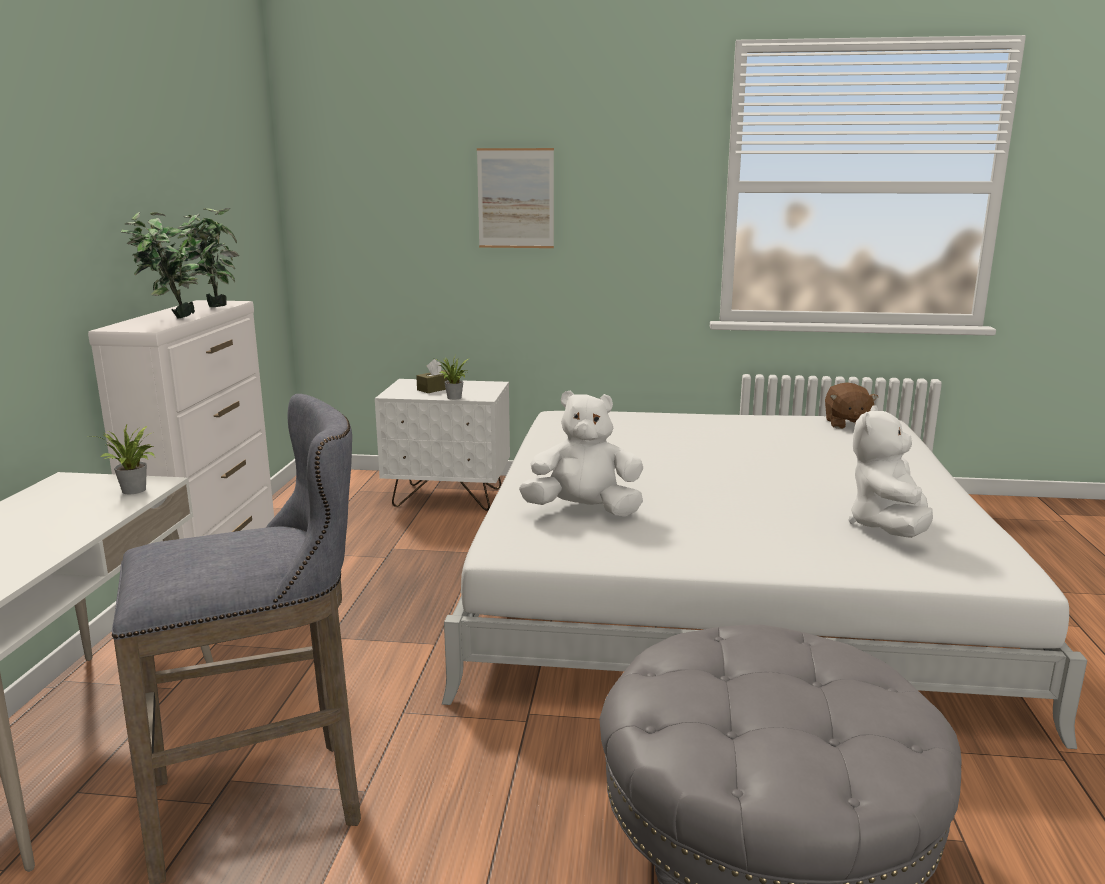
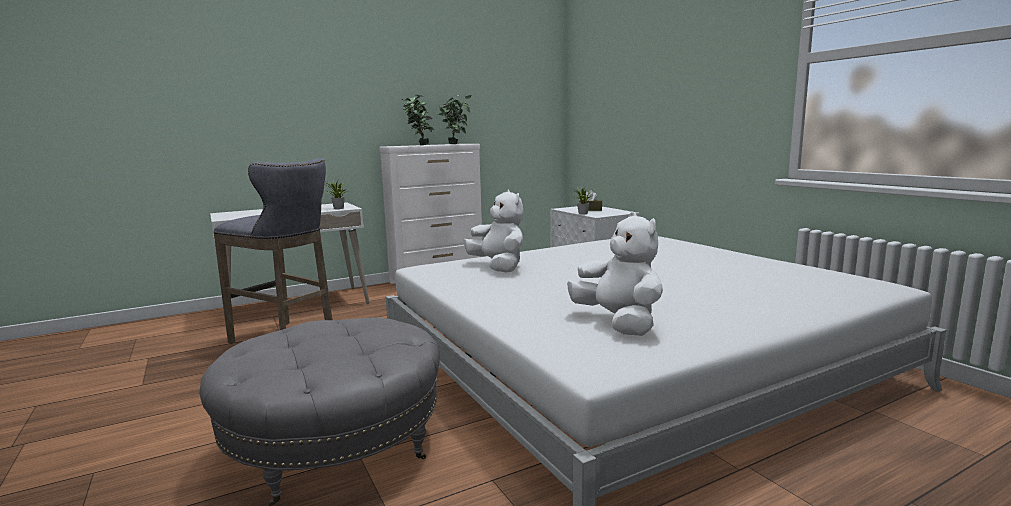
camera: 55 degrees right, 5 degrees down
(515, 198) = (662, 86): picture -> none
(846, 424) = (834, 278): brown plush toy -> none
(888, 528) = (619, 323): white plush toy -> white plush toy turned 75 degrees clockwise

